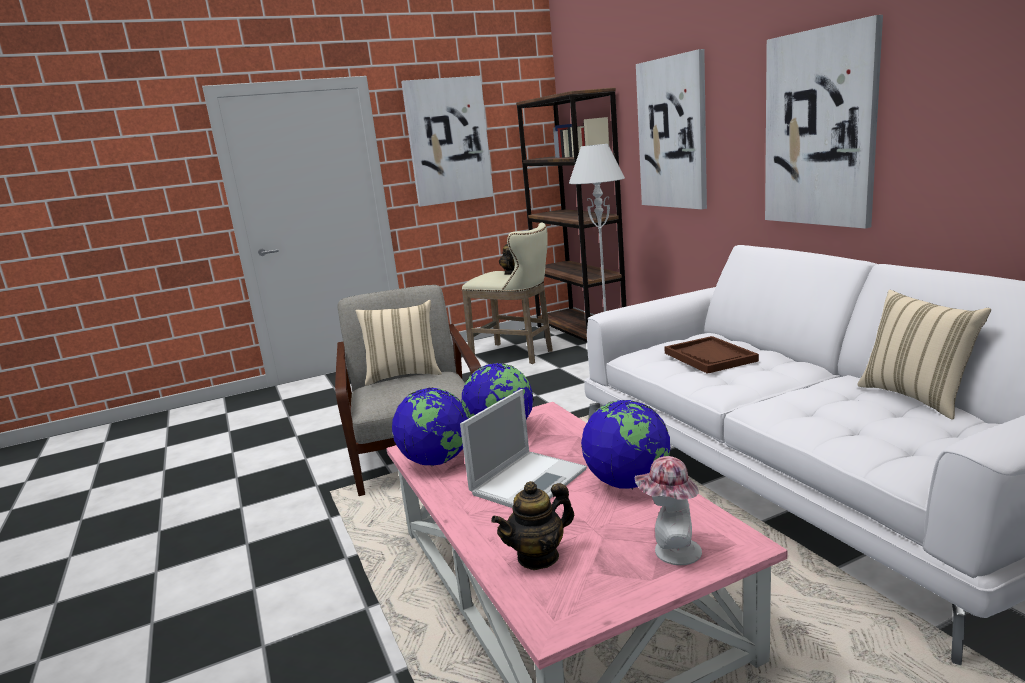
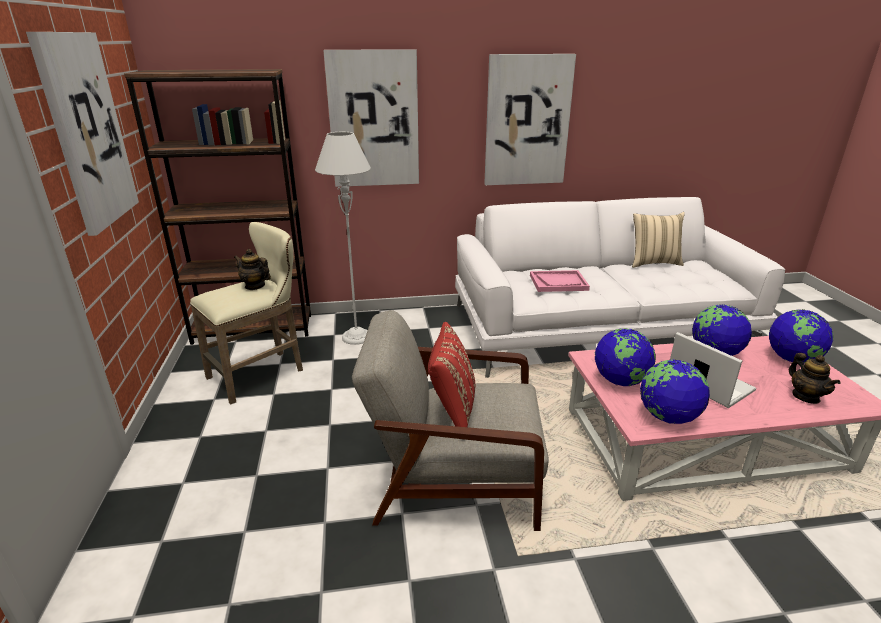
camera: 75 degrees left, 10 degrees up
(403, 375) = (452, 410): beige pillow -> red pillow
(671, 551) = (792, 359): hat -> globe
(710, 357) = (558, 283): brown tray -> pink tray

